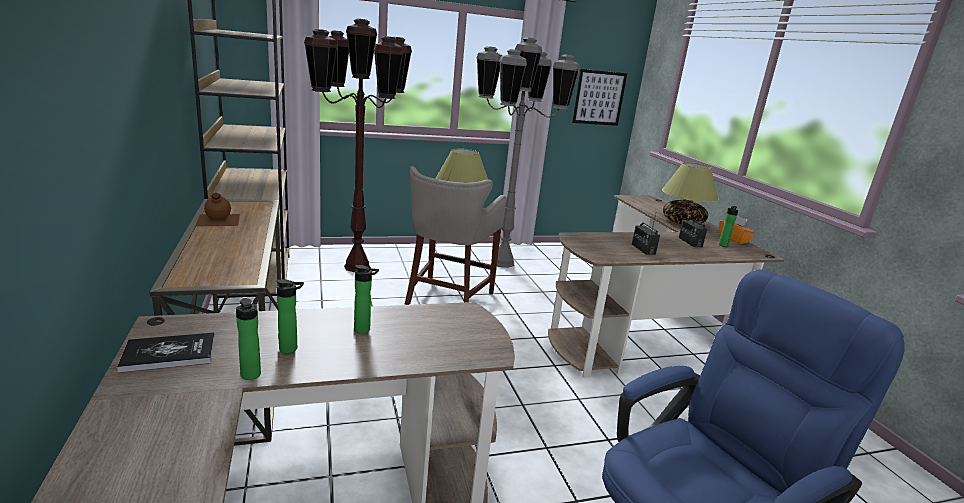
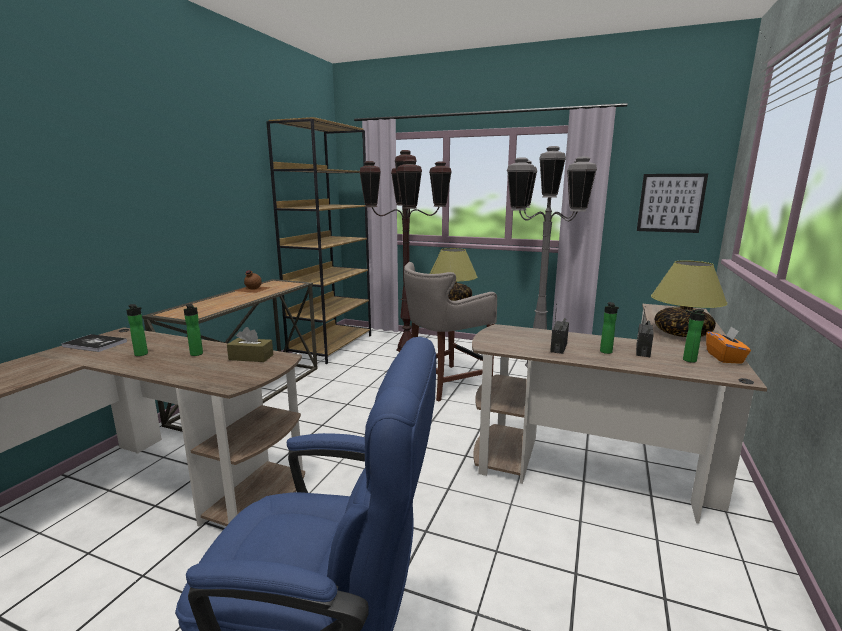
camera: 40 degrees right, 5 degrees down
(251, 376) = (97, 361): bottle -> bottle (606, 352)
(434, 318) = (251, 357): none -> brown tissue box

